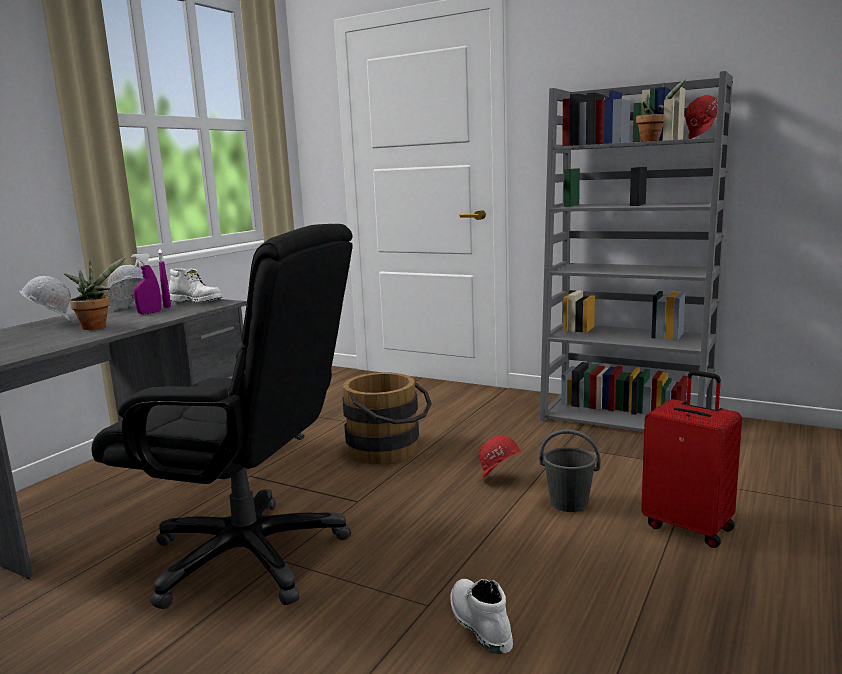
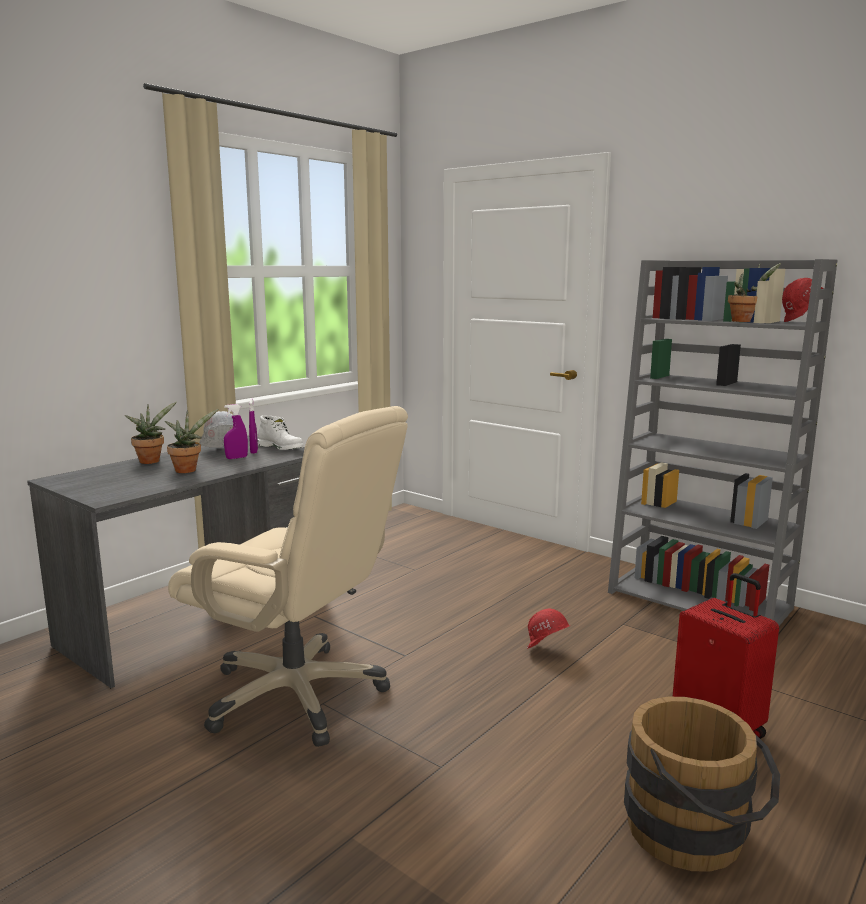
camera: 10 degrees right, 0 degrees up
(50, 322) = (151, 460): white hard hat -> potted plant
(250, 556) = (297, 695): black office chair -> beige office chair
(389, 451) = (448, 607): brown bucket -> brown bucket (695, 835)
(478, 623) = (481, 791): white boot -> none
(568, 503) = (606, 685): grey bucket -> none

